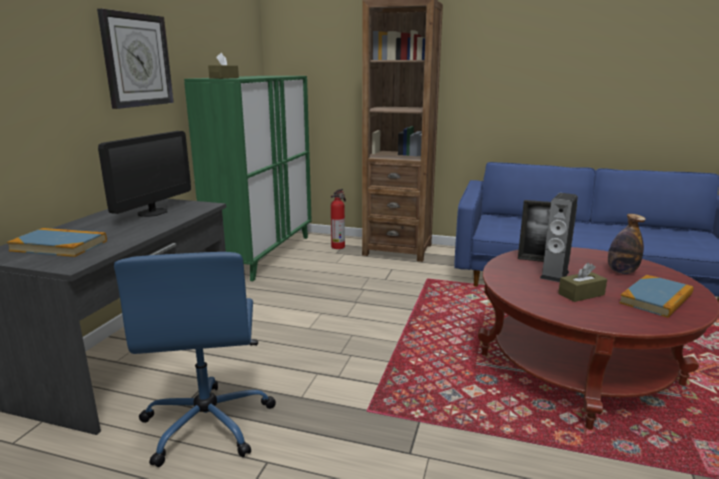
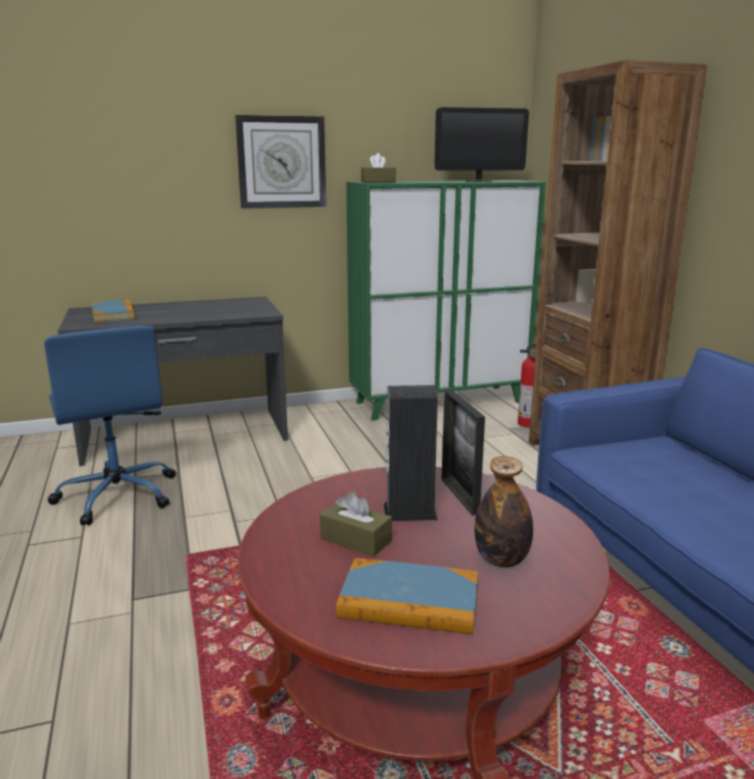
camera: 55 degrees right, 0 degrees up
(152, 212) = (222, 308): monitor -> monitor (478, 181)
(208, 423) = (118, 495): blue office chair -> blue office chair turned 75 degrees counterclockwise

